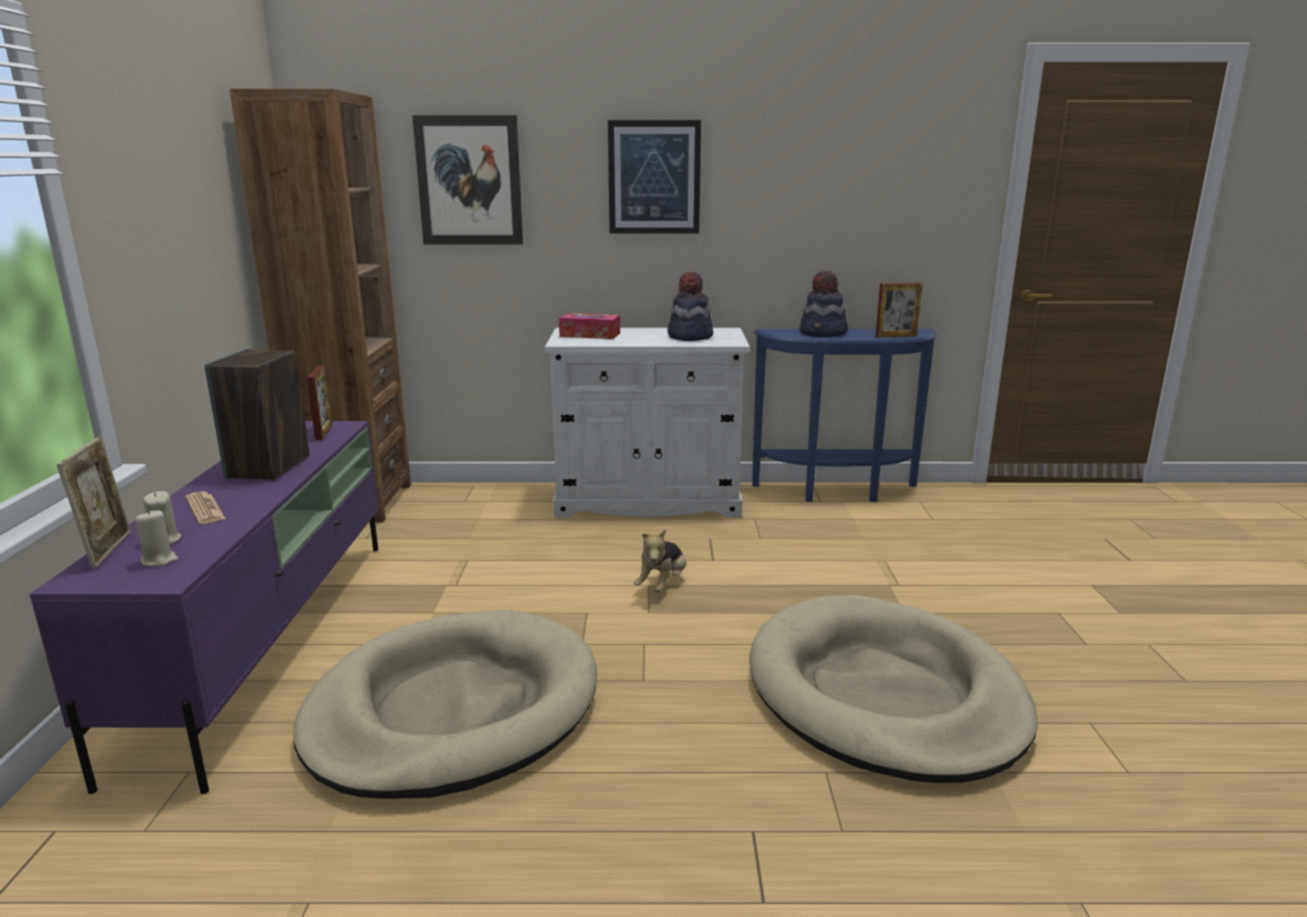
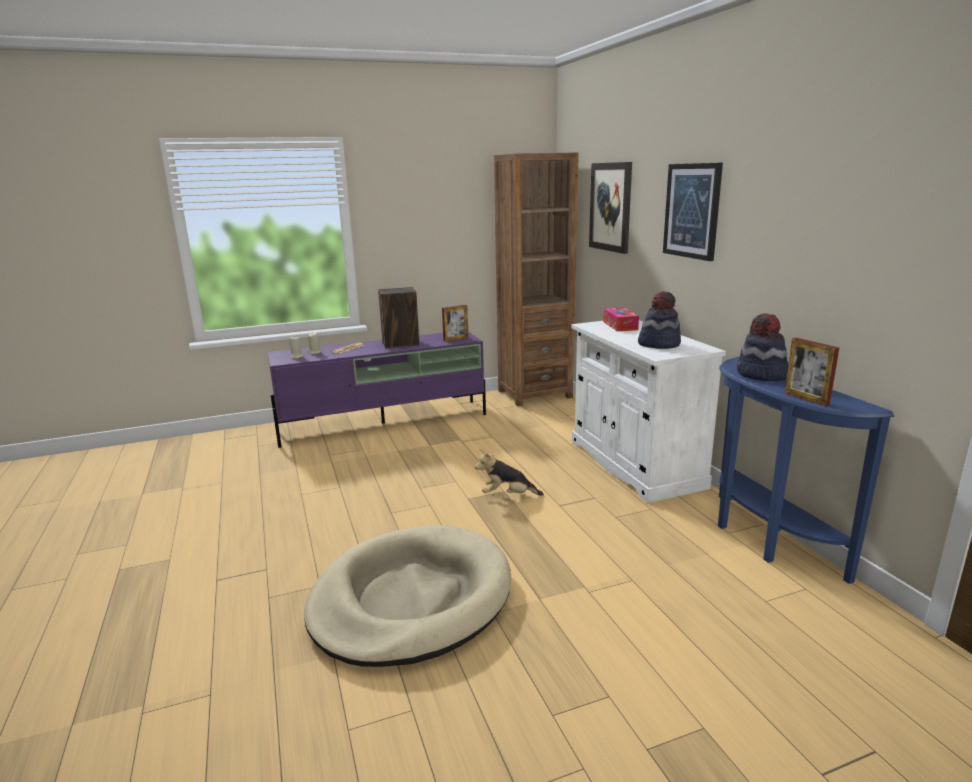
camera: 70 degrees right, 0 degrees up
(108, 549) = (304, 349): picture frame -> none
(453, 710) = (345, 473): beige dog bed -> none

